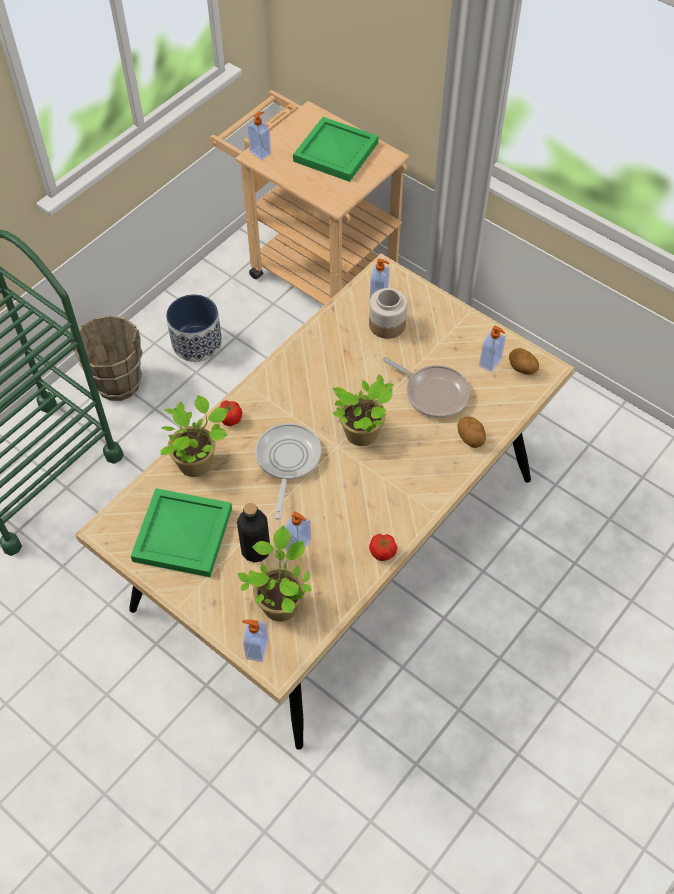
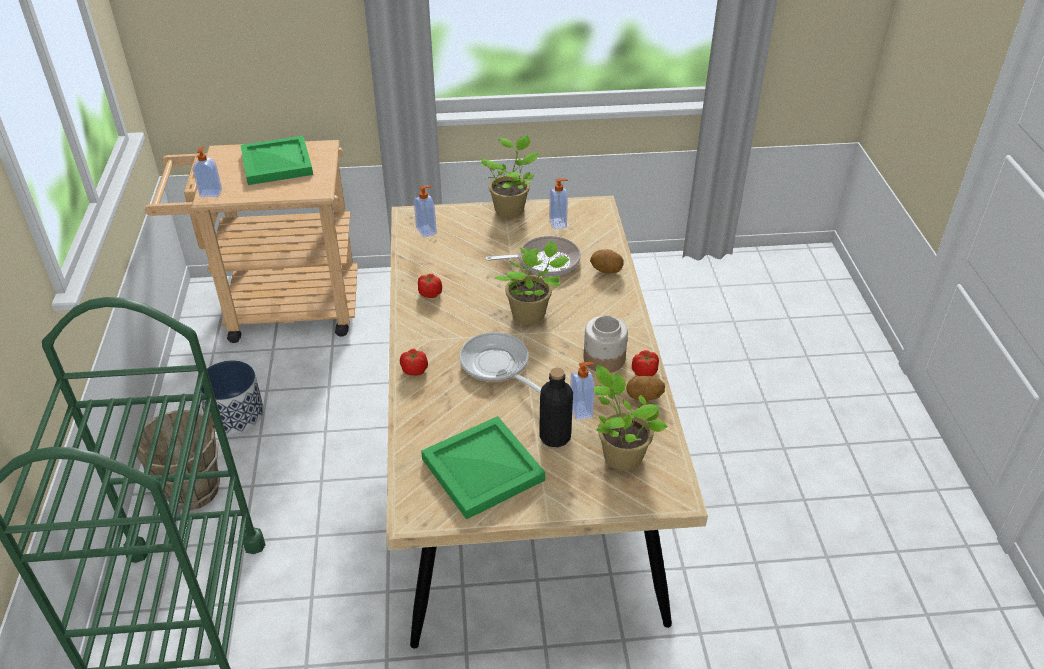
camera: 45 degrees left, 15 degrees down
(198, 462) = (427, 415): potted plant -> potted plant (510, 209)
(256, 649) = (646, 498): soap dispenser -> none
(315, 359) = (430, 293): none -> tomato
(386, 324) = (455, 243): jar -> jar (604, 359)
(521, 369) = (583, 214): potato -> potato (644, 398)

